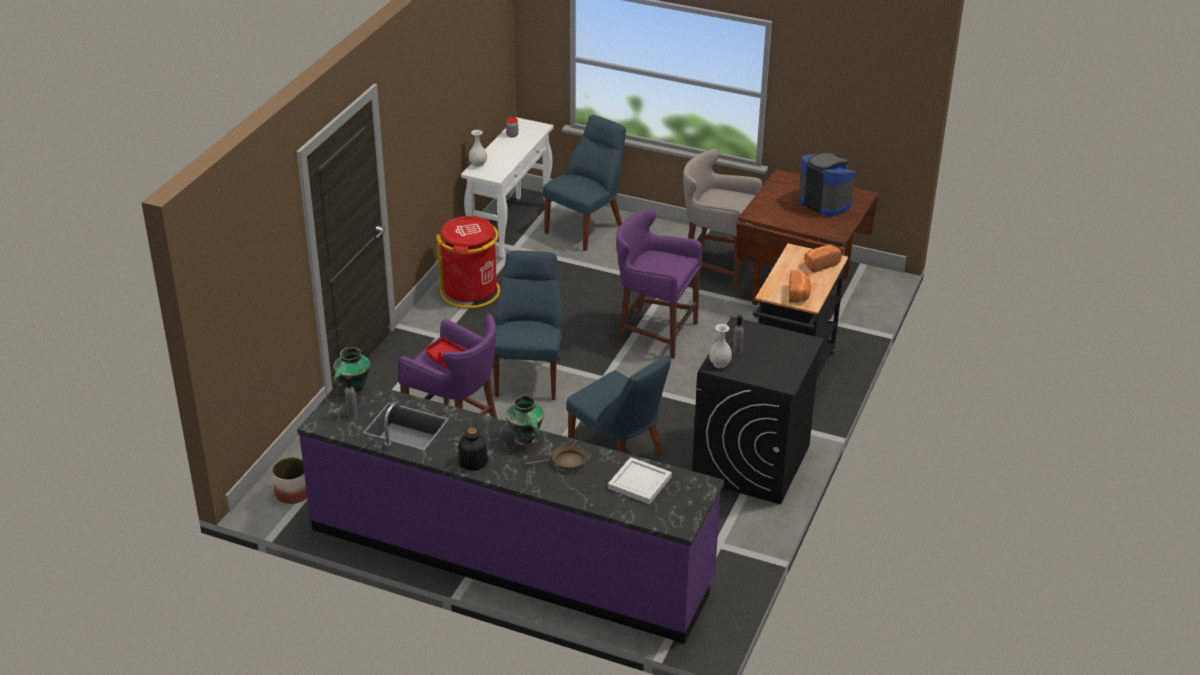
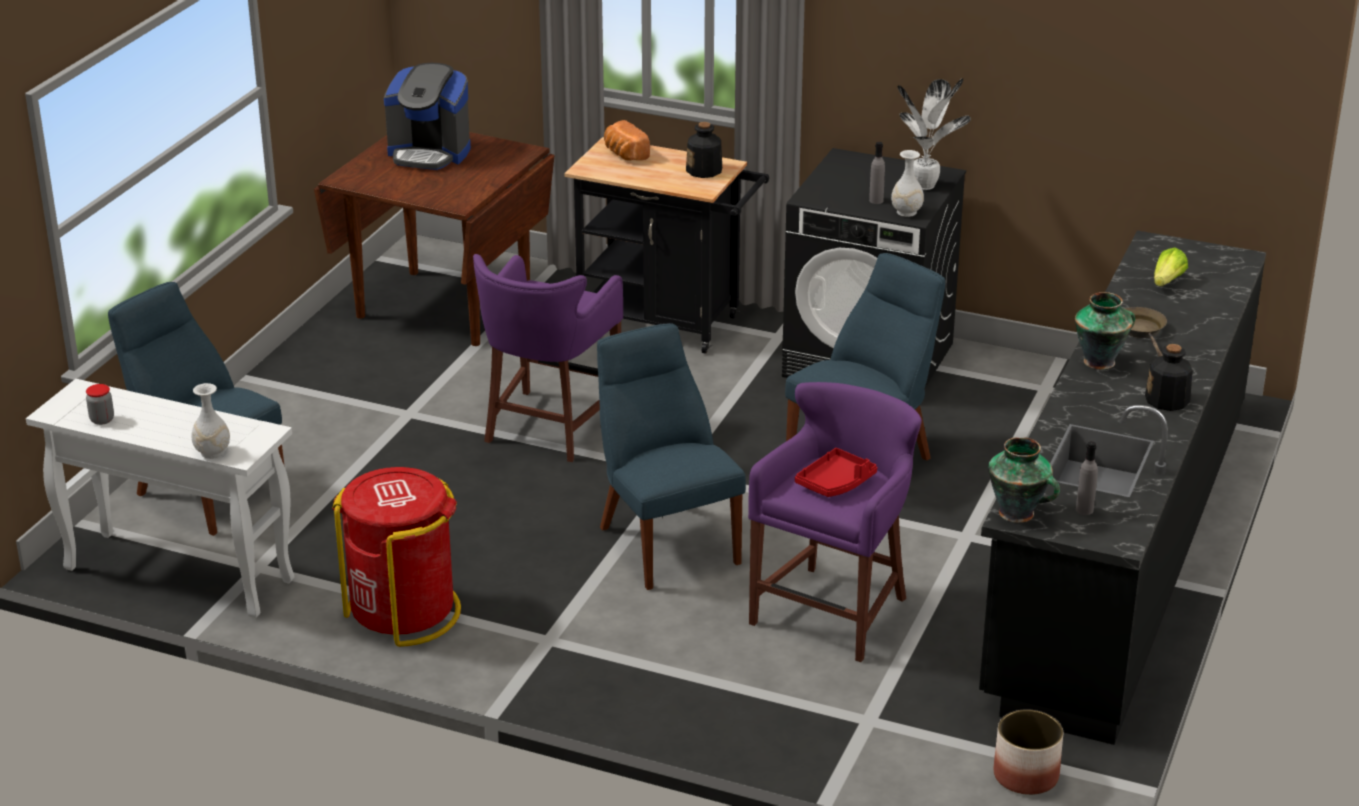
camera: 90 degrees left, 5 degrees down
(510, 556) = (1117, 548): purple counter -> black counter
(529, 374) = (665, 542): blue chair -> blue chair turned 60 degrees clockwise
(640, 483) = (1167, 282): white tray -> lettuce
(716, 267) = (364, 372): grey stool -> none
(763, 375) = (926, 186): none -> potted plant
(799, 295) = (704, 170): bread -> bottle
(825, 202) = (429, 153): coffee machine -> coffee machine turned 120 degrees counterclockwise

